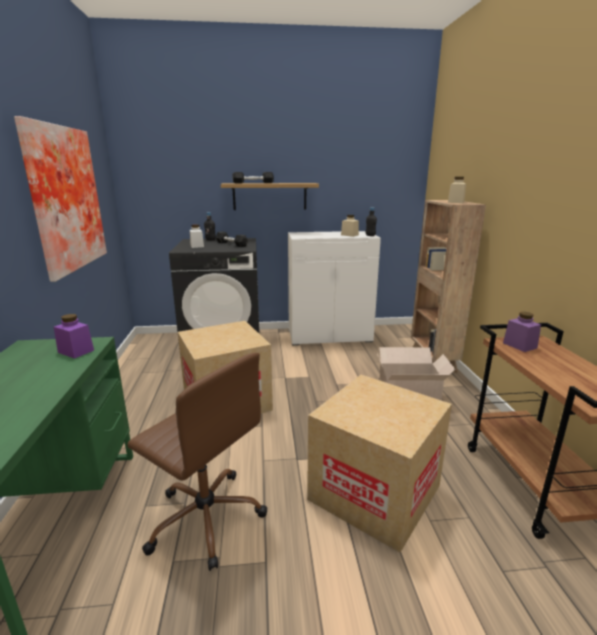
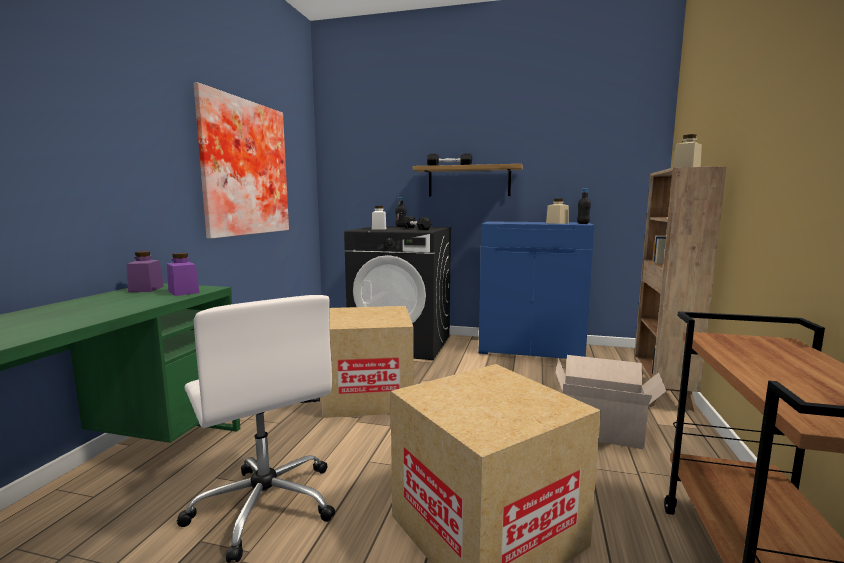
camera: 20 degrees right, 10 degrees down
(205, 517) = (265, 504): brown office chair -> white office chair
(329, 335) = (531, 349): white cabinet -> blue cabinet
(519, 345) = (738, 343): purple jar -> purple jar (146, 289)

